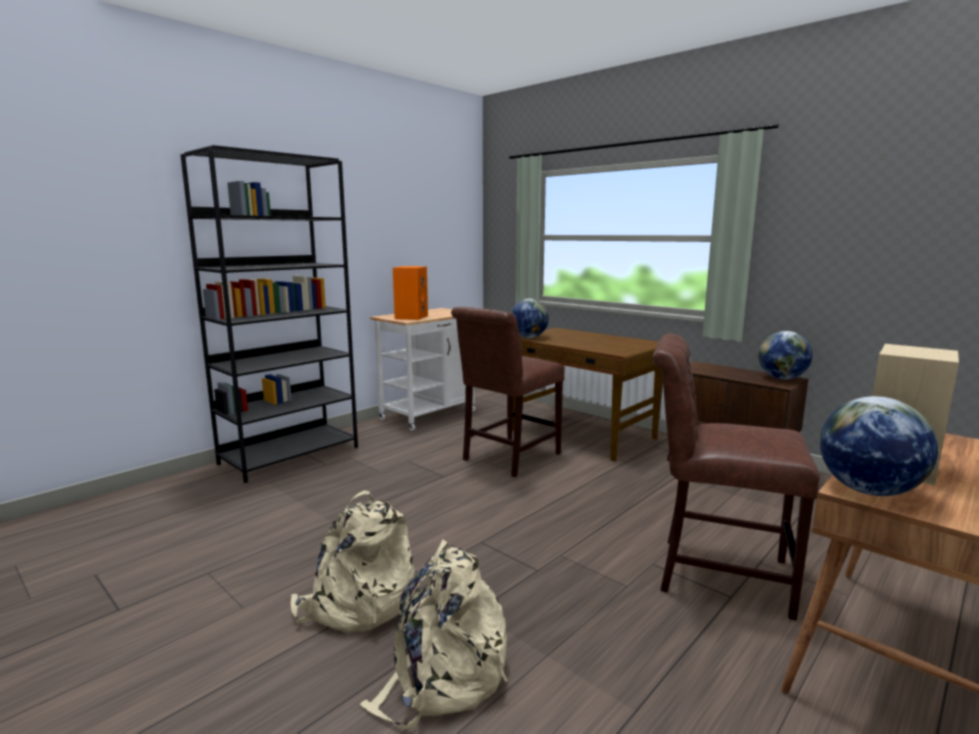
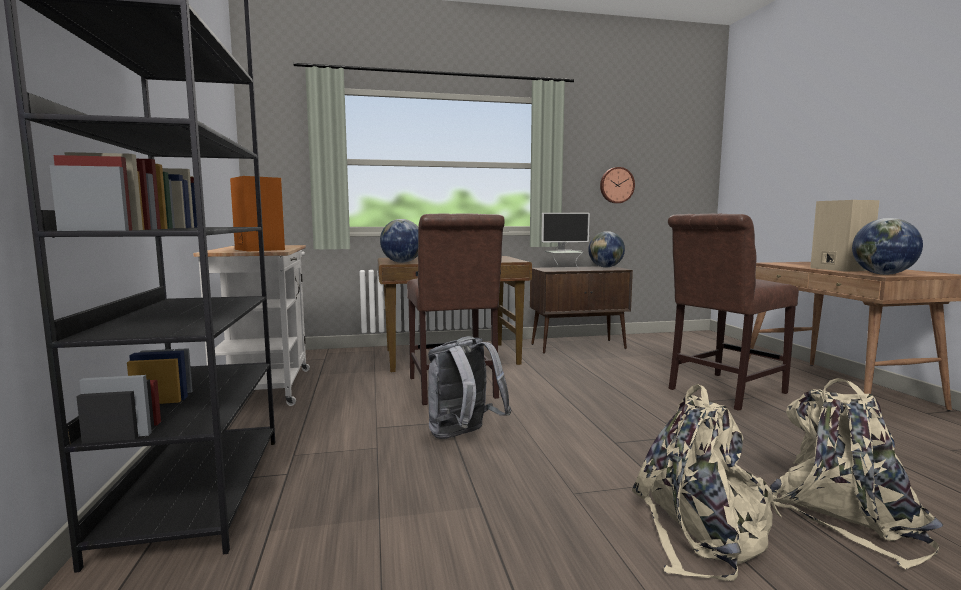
camera: 55 degrees left, 5 degrees down
(425, 488) = (463, 436): none -> grey backpack
(710, 370) = (563, 269): none -> monitor
(850, 264) = (616, 185): none -> wall clock

